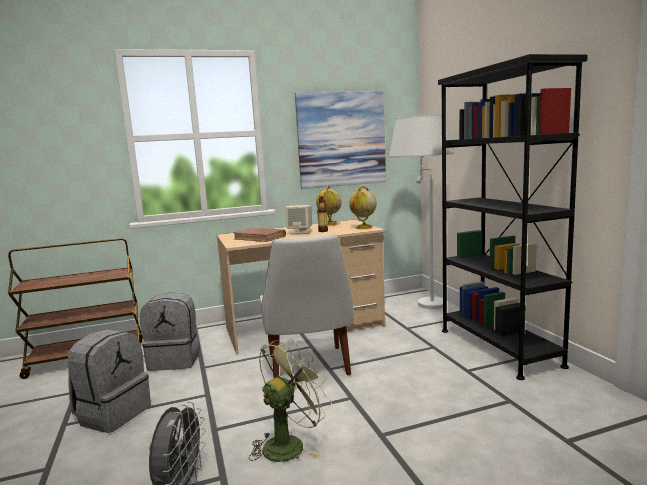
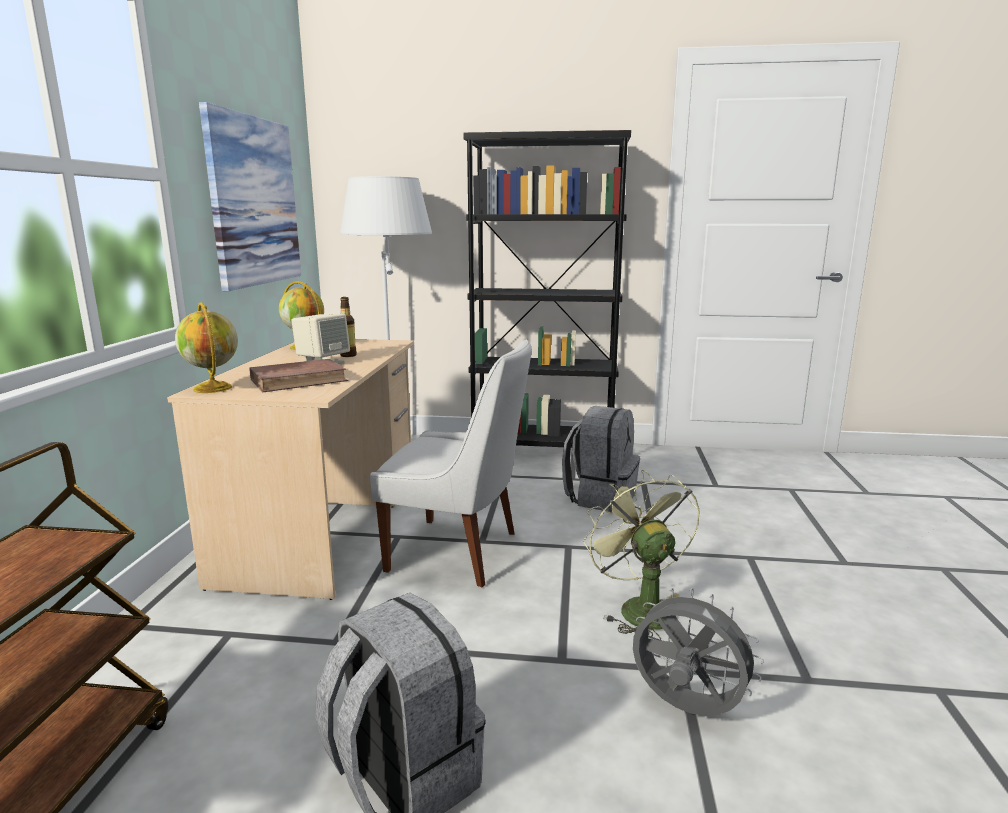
camera: 65 degrees left, 5 degrees up
(175, 360) = (256, 670): grey backpack -> grey backpack (600, 497)
(363, 227) = (379, 343): globe -> globe (213, 388)

